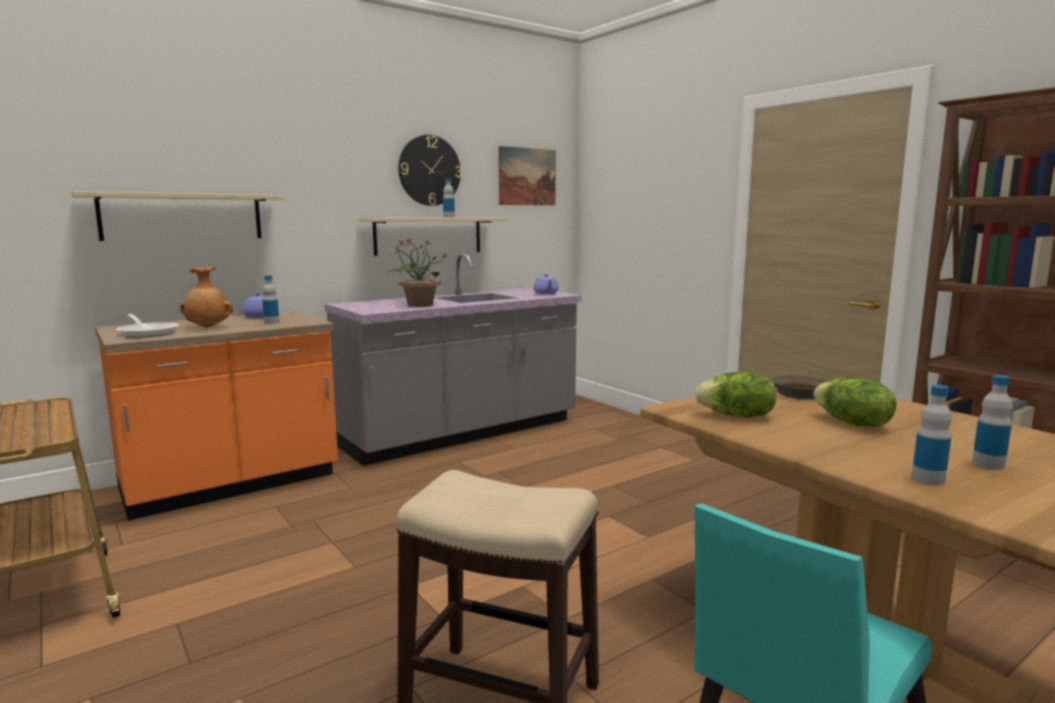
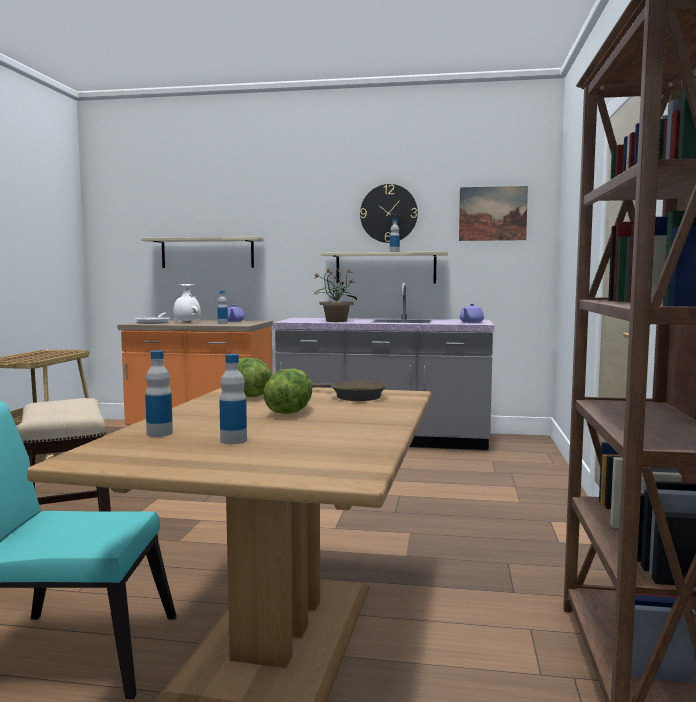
camera: 45 degrees right, 5 degrees down
(207, 327) = (186, 322): brown vase -> white vase

